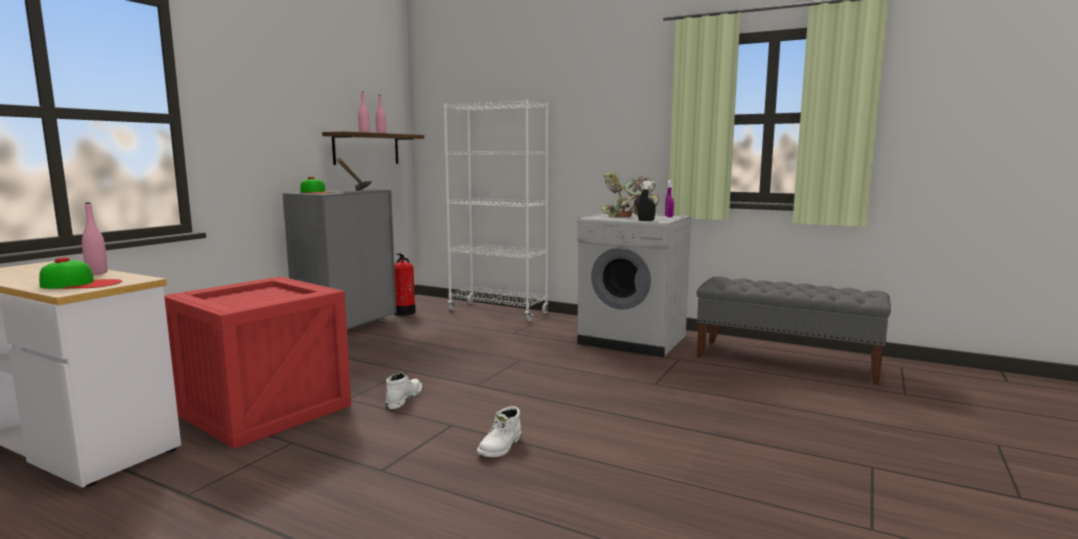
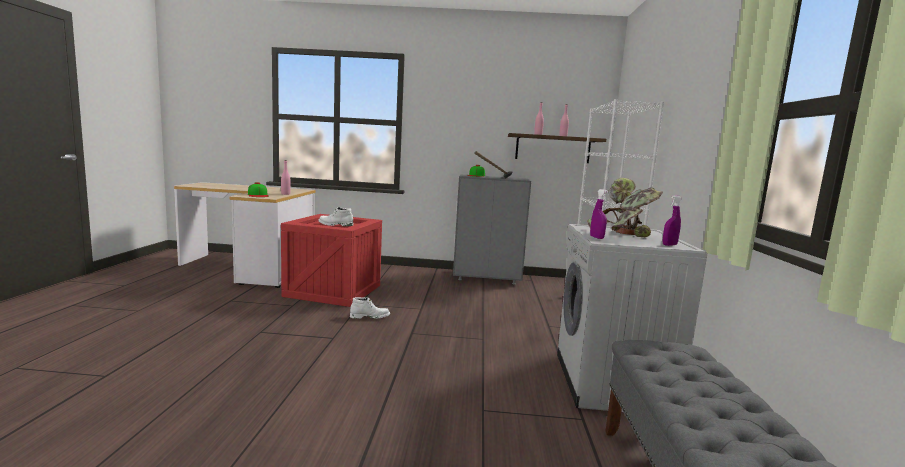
camera: 65 degrees right, 0 degrees up
(404, 312) = (542, 285): fire extinguisher -> none
(501, 447) = (301, 359): white boot -> white boot (335, 225)
(646, 220) = (596, 237): black spray bottle -> purple spray bottle

